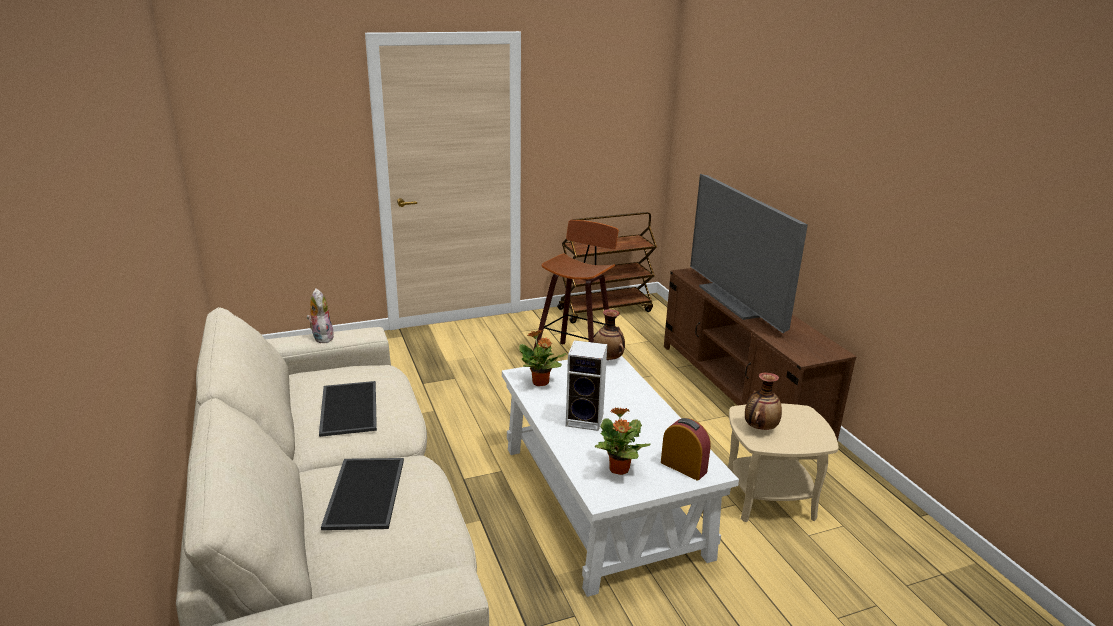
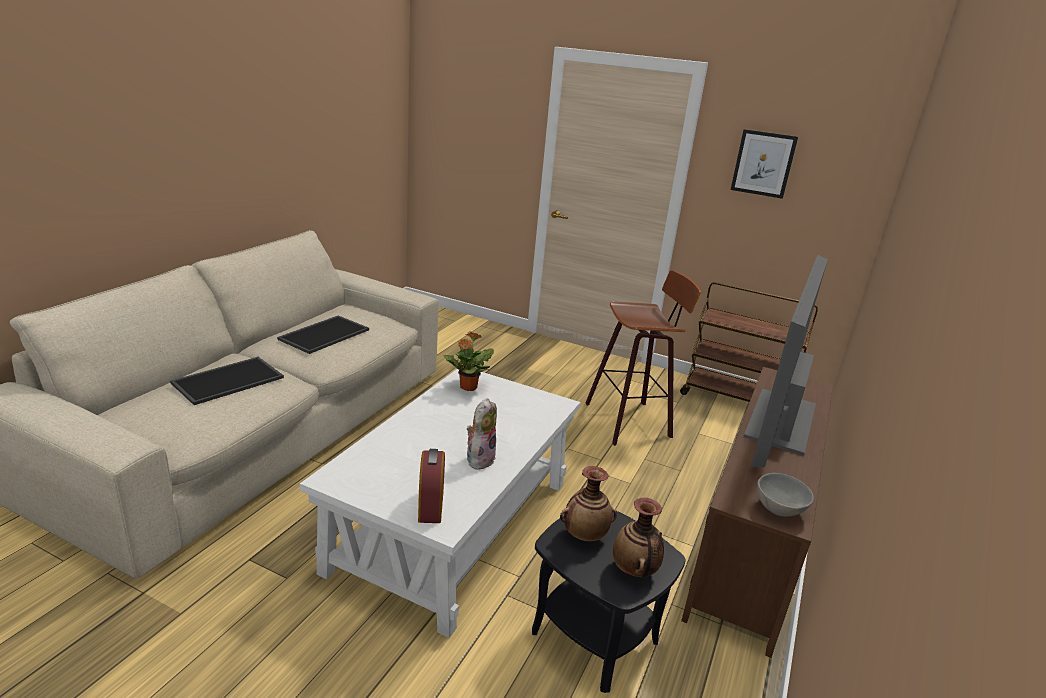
camera: 45 degrees right, 0 degrees up
(321, 337) = (384, 286): plush toy -> plush toy (479, 458)
(581, 110) = (763, 163): none -> picture
(586, 420) = (441, 428): speaker -> none
(608, 359) = (557, 402): vase -> vase (634, 570)
(619, 470) = (383, 472): potted plant -> none
(769, 498) = (595, 637): beige side table -> black side table
(823, 349) = (780, 509): none -> grey bowl

